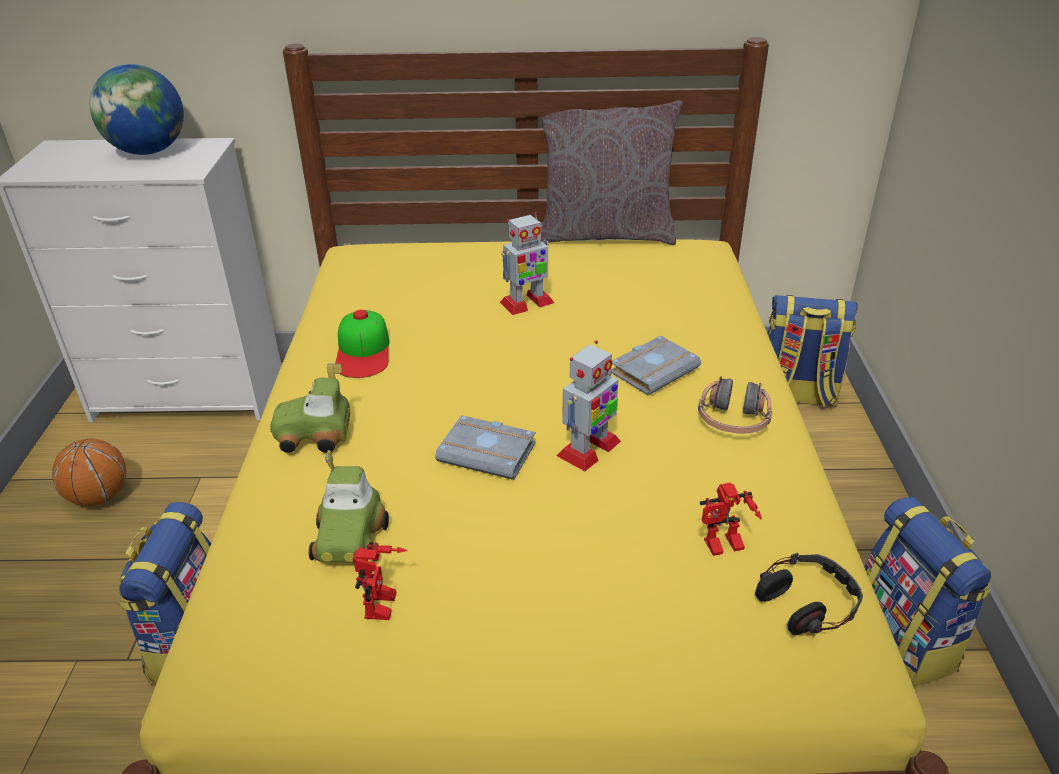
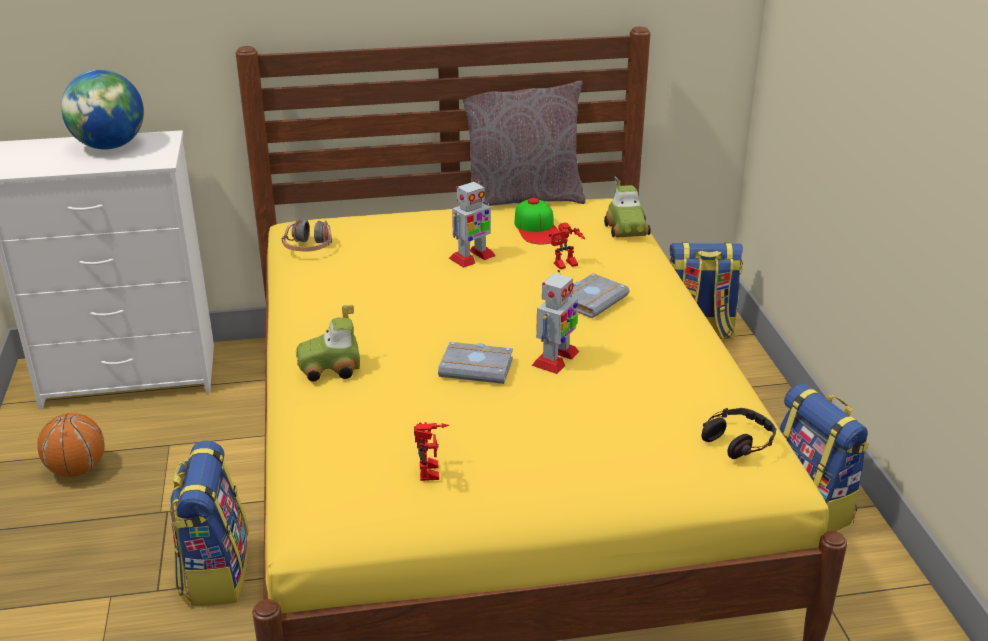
camera: 10 degrees left, 5 degrees down
(351, 540) = (391, 434): toy car -> toy car (628, 230)
(363, 351) = (345, 304): cap -> cap (537, 228)
(723, 548) = (672, 413): toy robot -> toy robot (565, 266)
(733, 420) = (662, 330): headphones -> headphones (308, 247)

